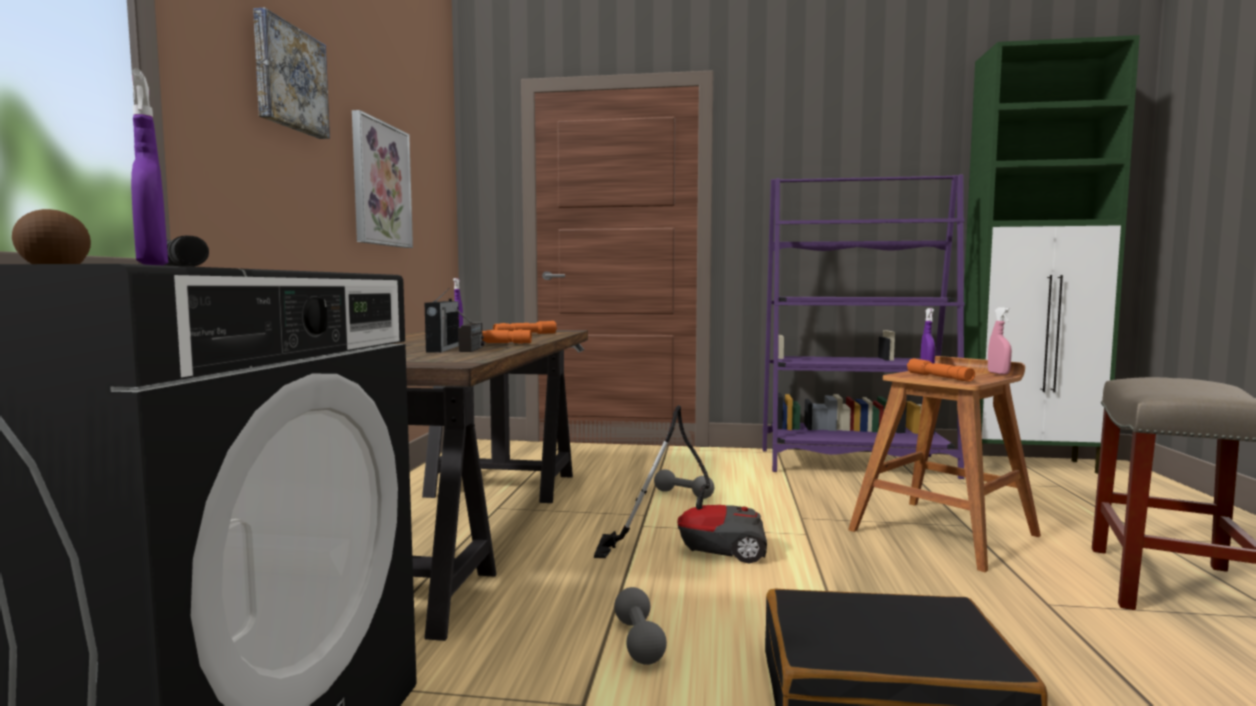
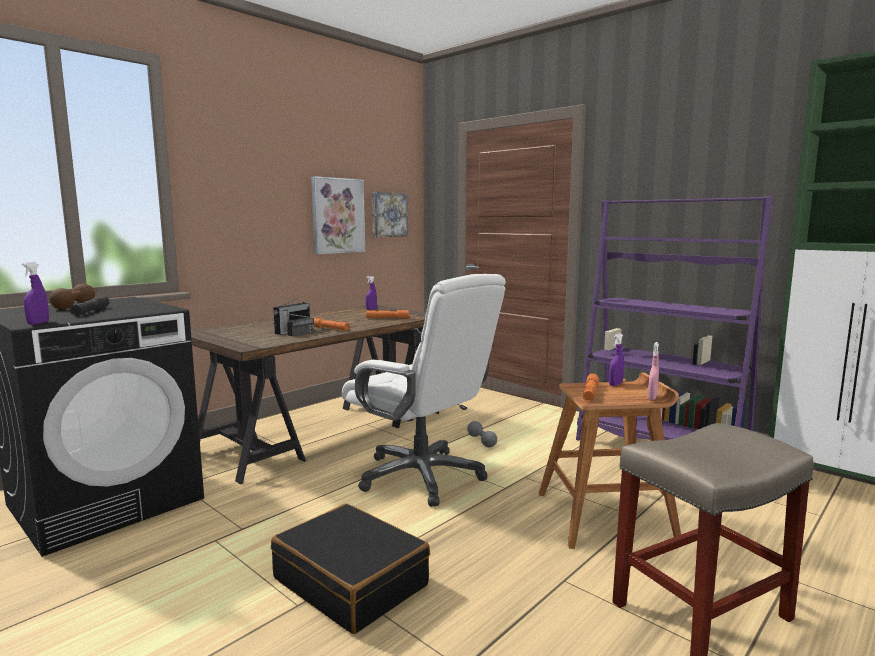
camera: 35 degrees right, 5 degrees up
(288, 78) = (258, 172): picture -> picture (388, 215)
(639, 641) = (307, 512): grey dumbbell -> none
(696, 548) = (422, 476): vacuum cleaner -> white office chair

